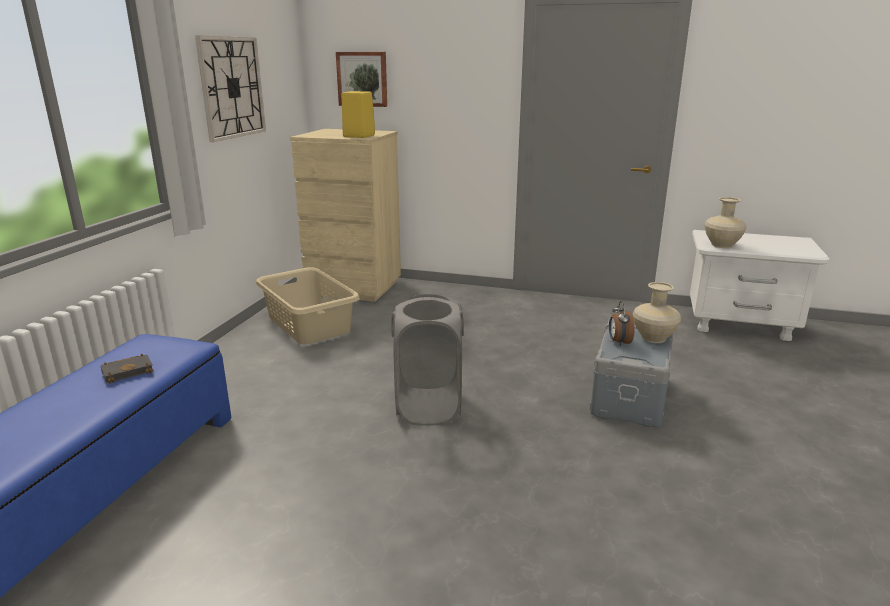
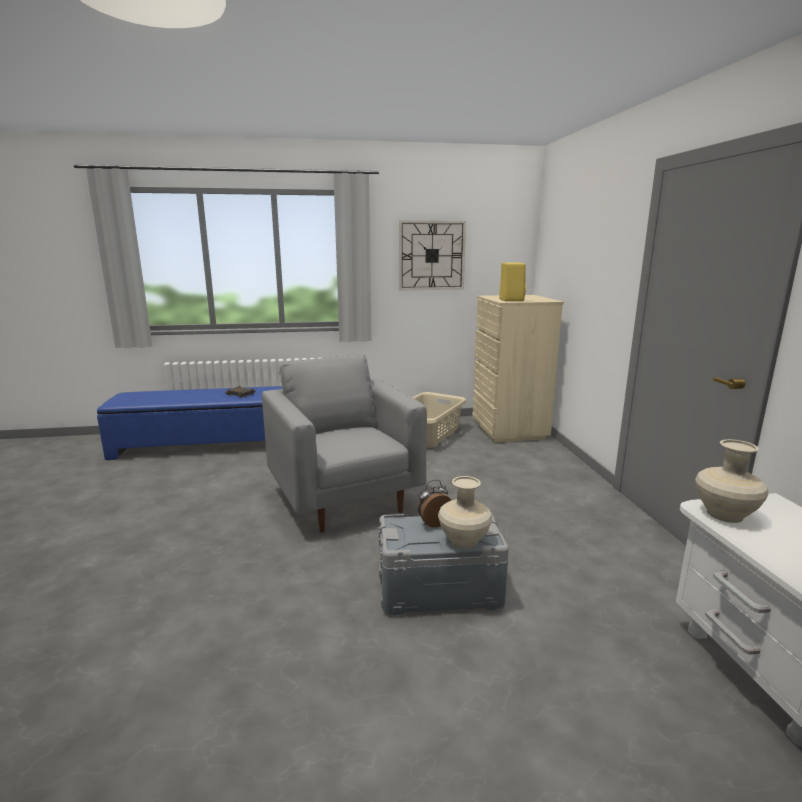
camera: 65 degrees right, 5 degrees down
(362, 79) = (558, 254): picture -> none
(428, 407) = (344, 499): grey laundry basket -> grey armchair

